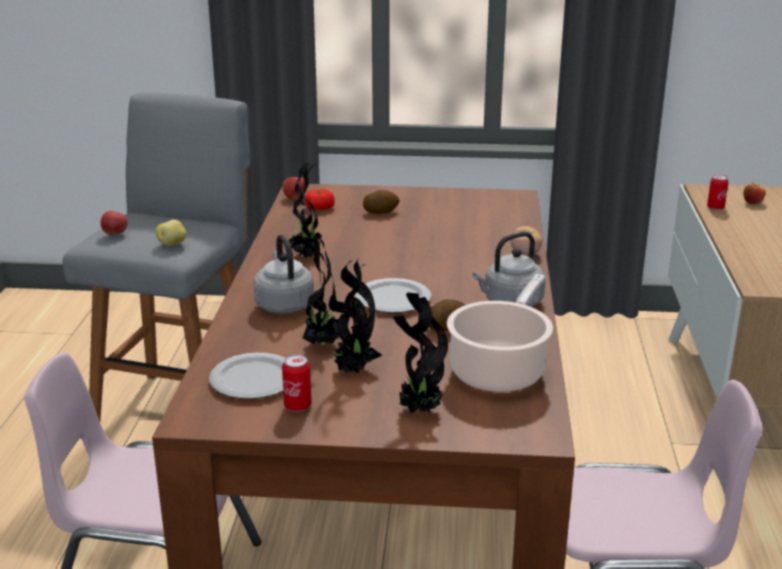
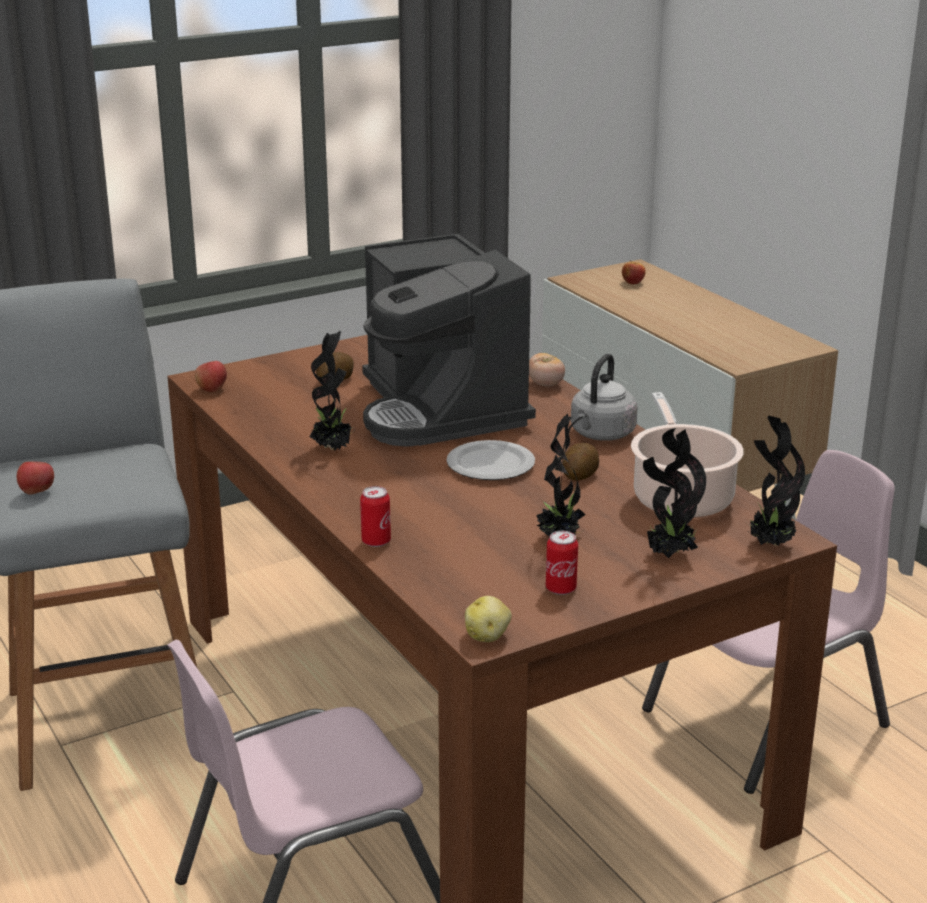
camera: 35 degrees left, 0 degrees up
(172, 244) = (133, 482): potato -> potato (488, 636)
(253, 380) = (482, 582): plate -> none
(284, 304) = (391, 503): grey kettle -> none
(319, 208) = (260, 393): tomato -> none
(322, 343) = (490, 526): potted plant -> potted plant (769, 544)
(420, 250) = (441, 409): none -> coffee machine
(715, 208) = (608, 296): can -> can (376, 541)

